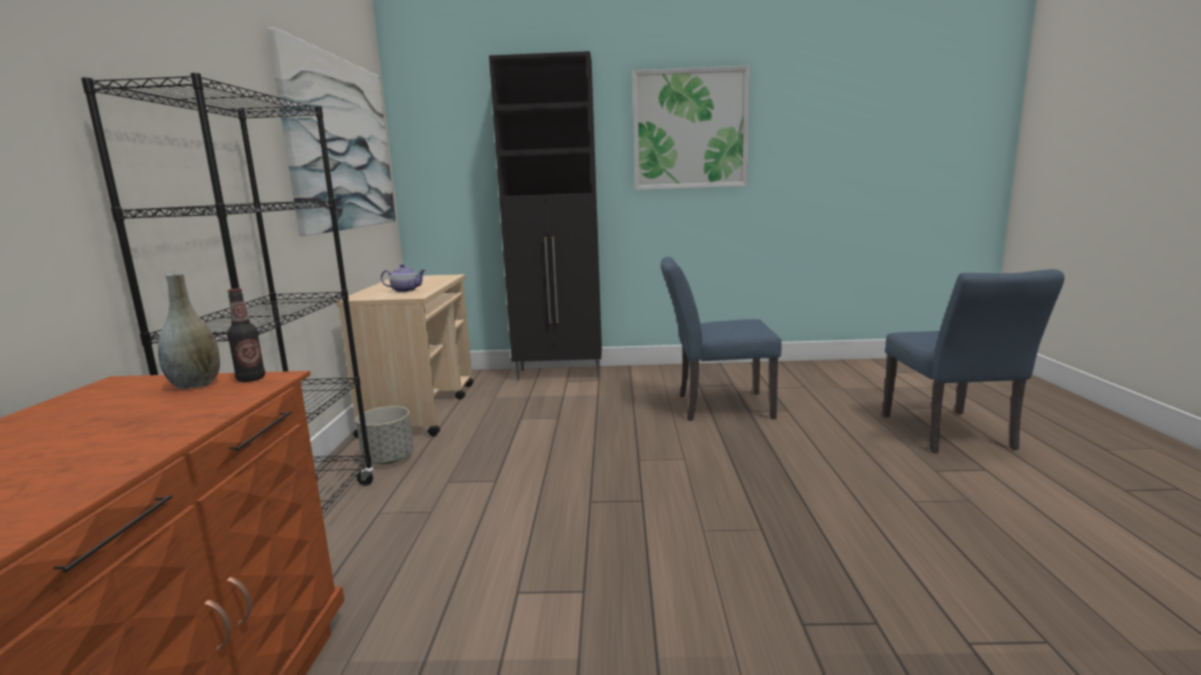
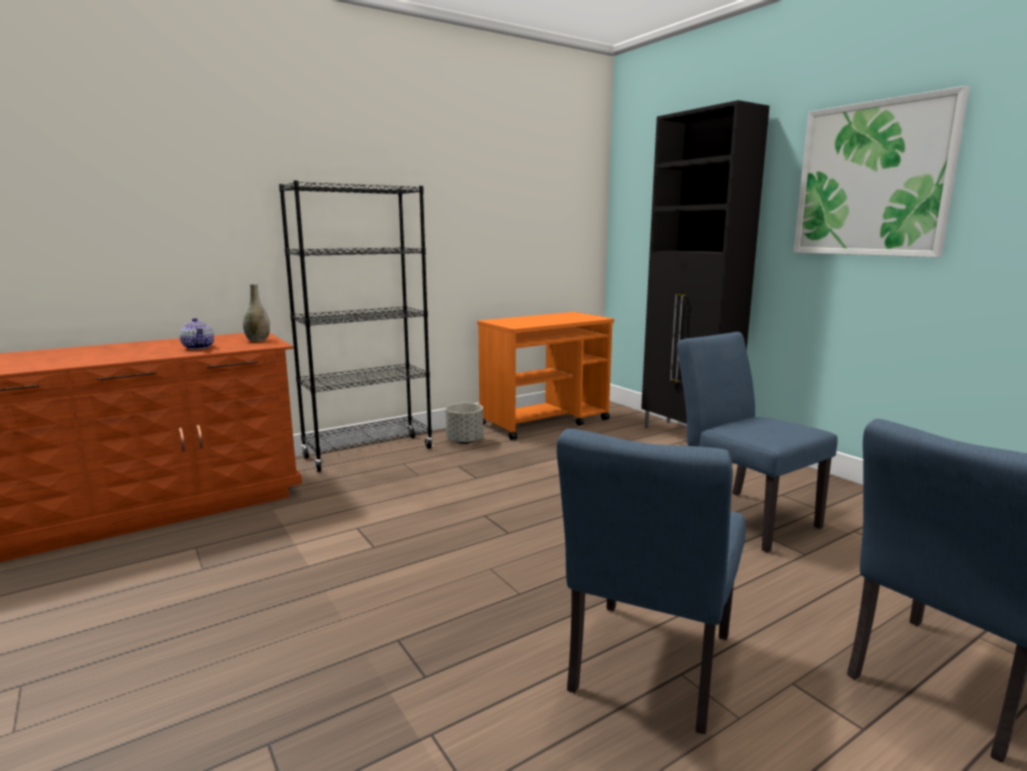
camera: 55 degrees right, 0 degrees up
(251, 379) = (271, 343): bottle -> none
(341, 144) = (525, 203): picture -> none
(405, 290) = (529, 322): teapot -> teapot (198, 347)
(421, 408) = (545, 422): beige cart -> orange cart
(906, 512) = (646, 671): none -> blue chair

